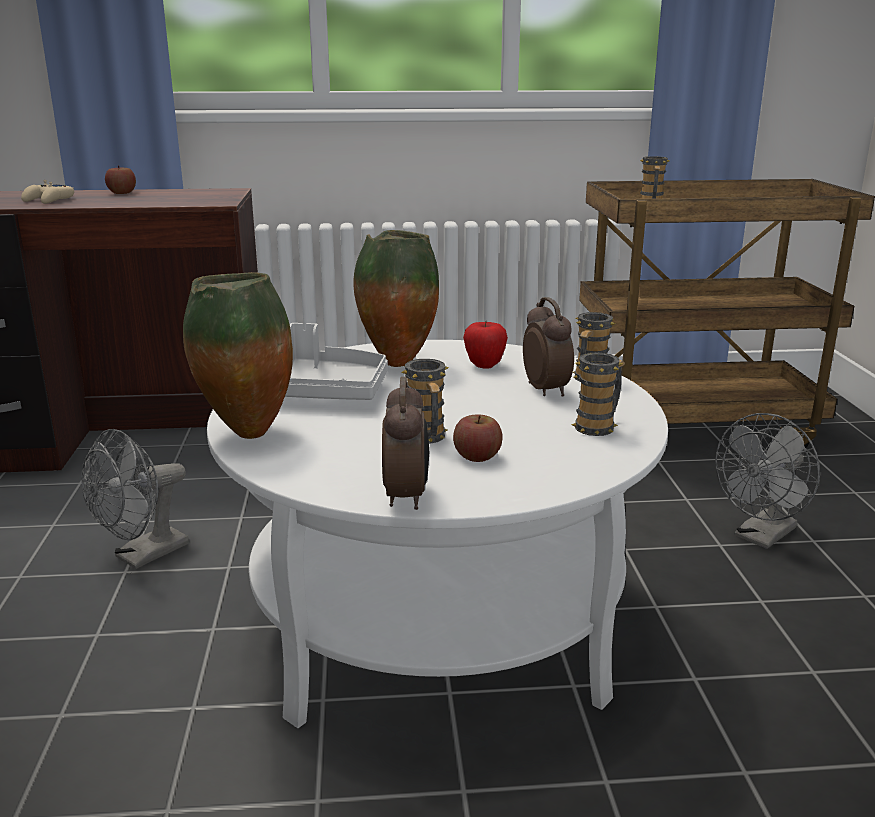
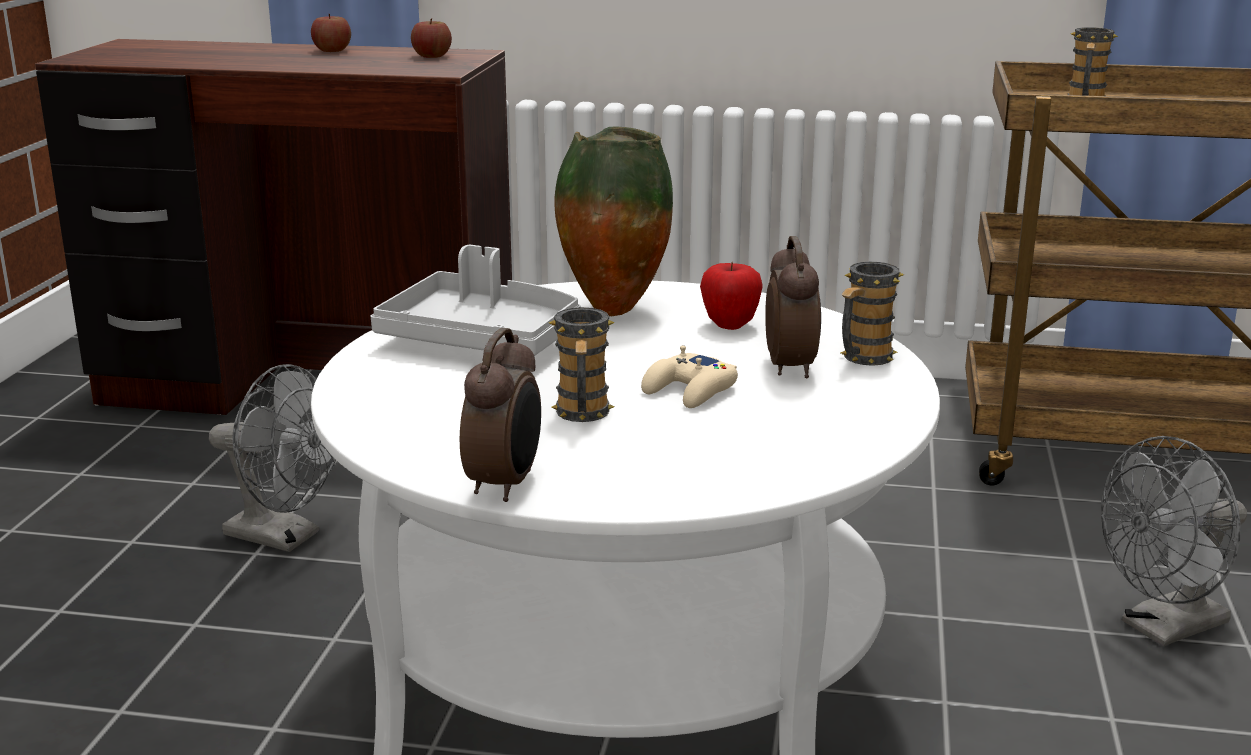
camera: 15 degrees right, 0 degrees up
(49, 200) = (235, 57): beige game controller -> beige game controller (690, 391)
(143, 556) = (284, 537): grey fan -> grey fan turned 120 degrees counterclockwise
(245, 434) = (360, 385): vase -> none
(477, 456) = (630, 445): apple -> apple (432, 56)
(599, 426) = (827, 423): mug -> none

